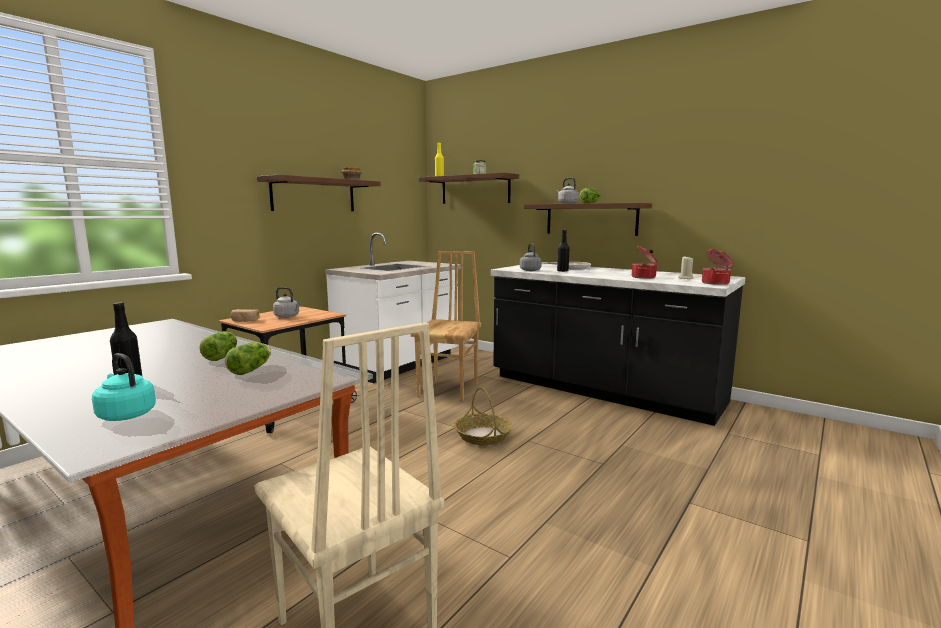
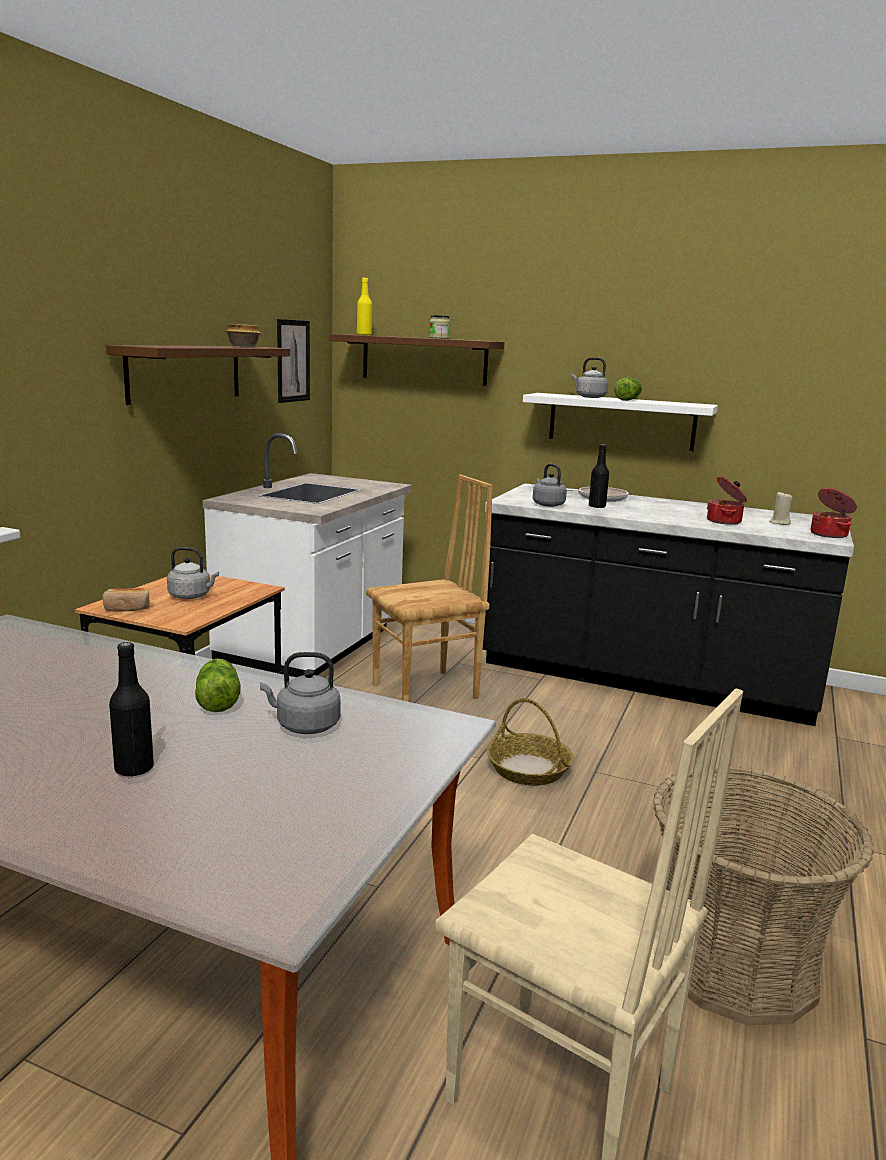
camera: 15 degrees left, 5 degrees up
(125, 414) = (224, 838): turquoise kettle -> none
(252, 369) = (304, 726): lettuce -> grey kettle
(395, 193) = (293, 361): none -> picture
(449, 389) = (426, 692): brown chair -> brown chair turned 60 degrees clockwise
(545, 567) = (735, 962): none -> basket
(591, 219) = (621, 421): brown shelf -> white shelf

